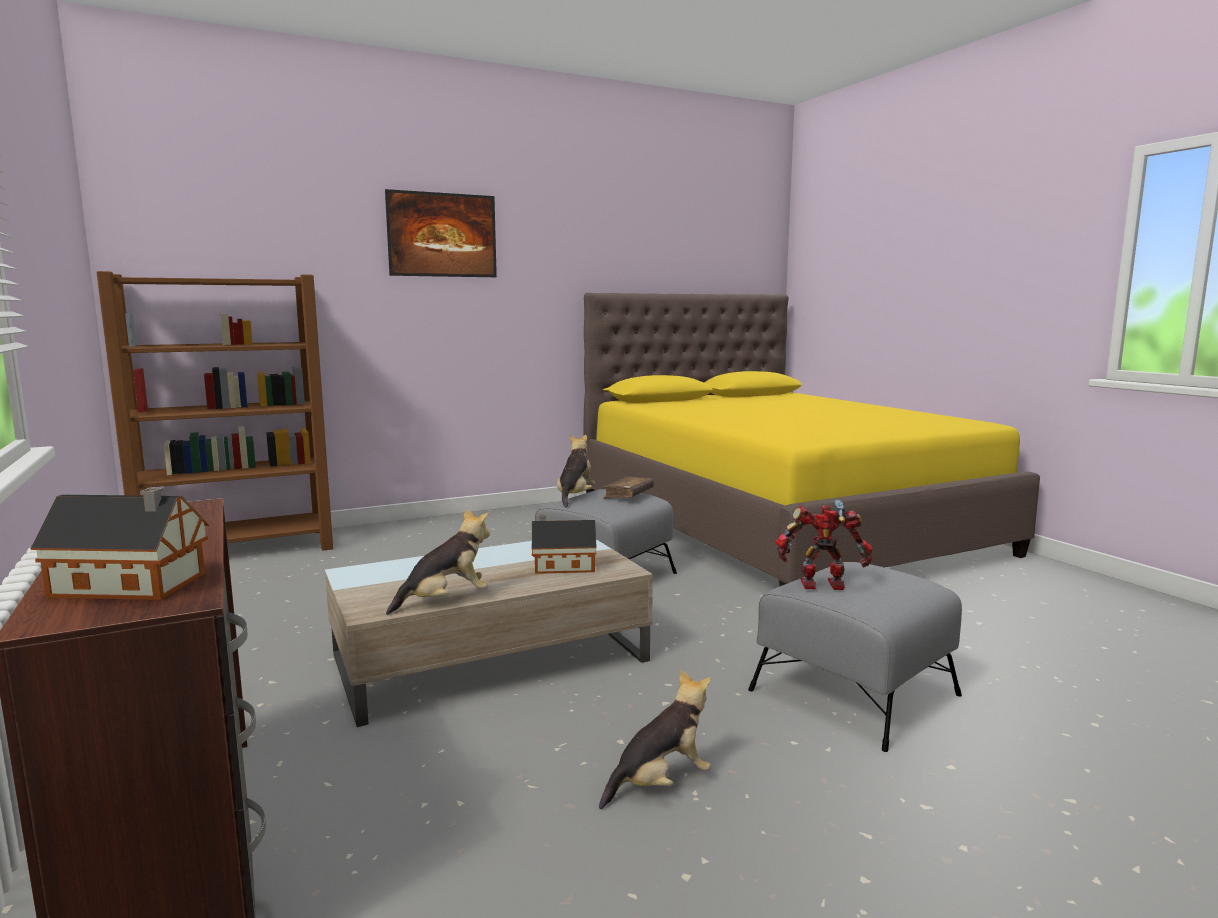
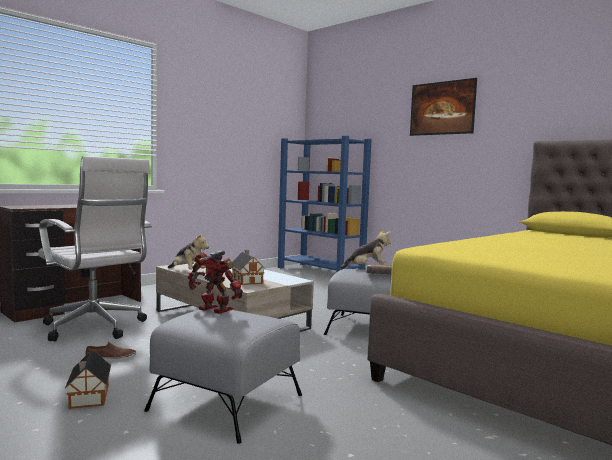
camera: 70 degrees right, 5 degrees down
(133, 585) = (36, 206): toy house -> toy house (88, 397)
(238, 550) = (320, 272): brown bookcase -> blue bookcase
(438, 808) = (96, 328): none -> white office chair
(660, 783) = (111, 359): plush toy -> brown shoe
(823, 586) = (214, 310): toy robot -> toy robot turned 45 degrees counterclockwise

